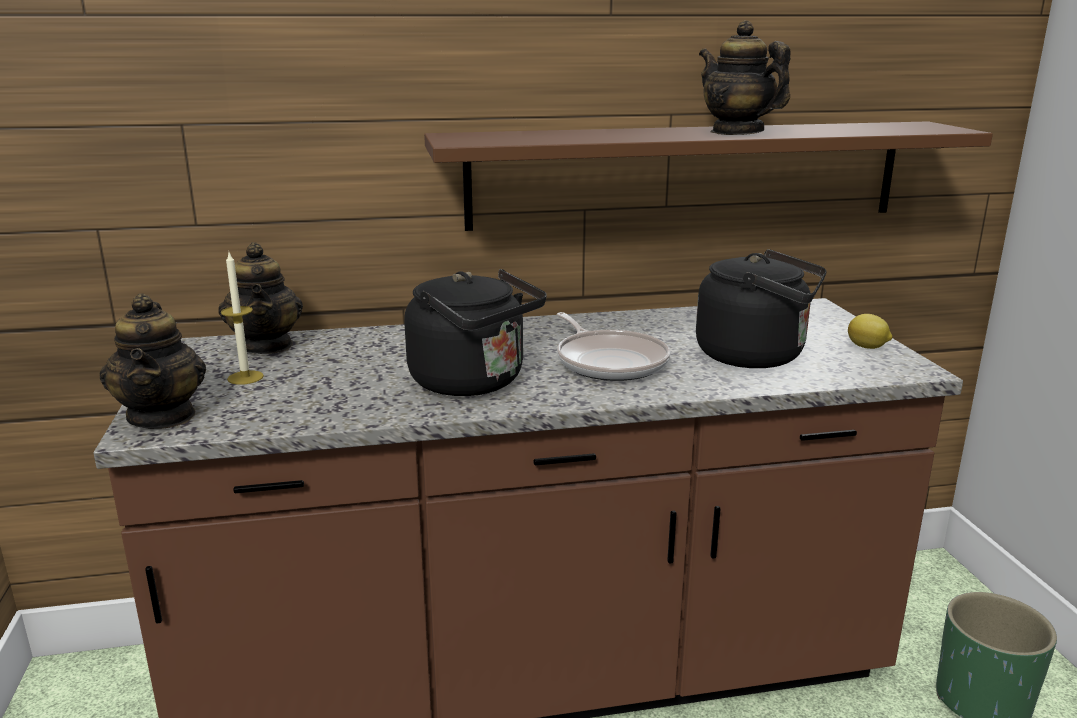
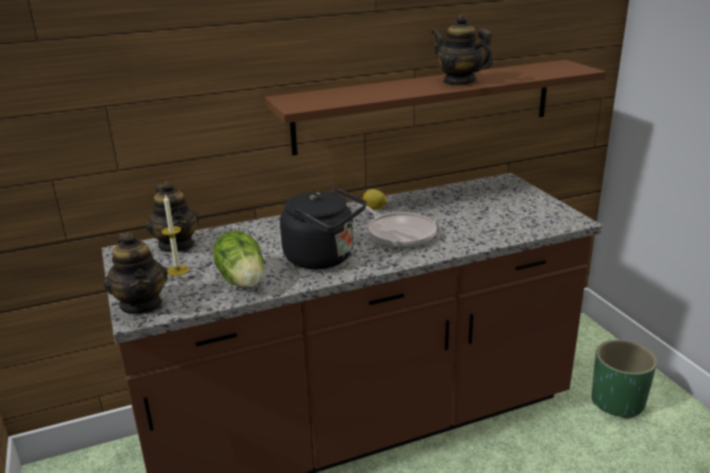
camera: 10 degrees left, 5 degrees up
(333, 399) = (243, 279): none -> lettuce
(757, 356) = (484, 220): black kettle -> none
(867, 347) = (545, 207): lemon -> lemon (375, 208)

